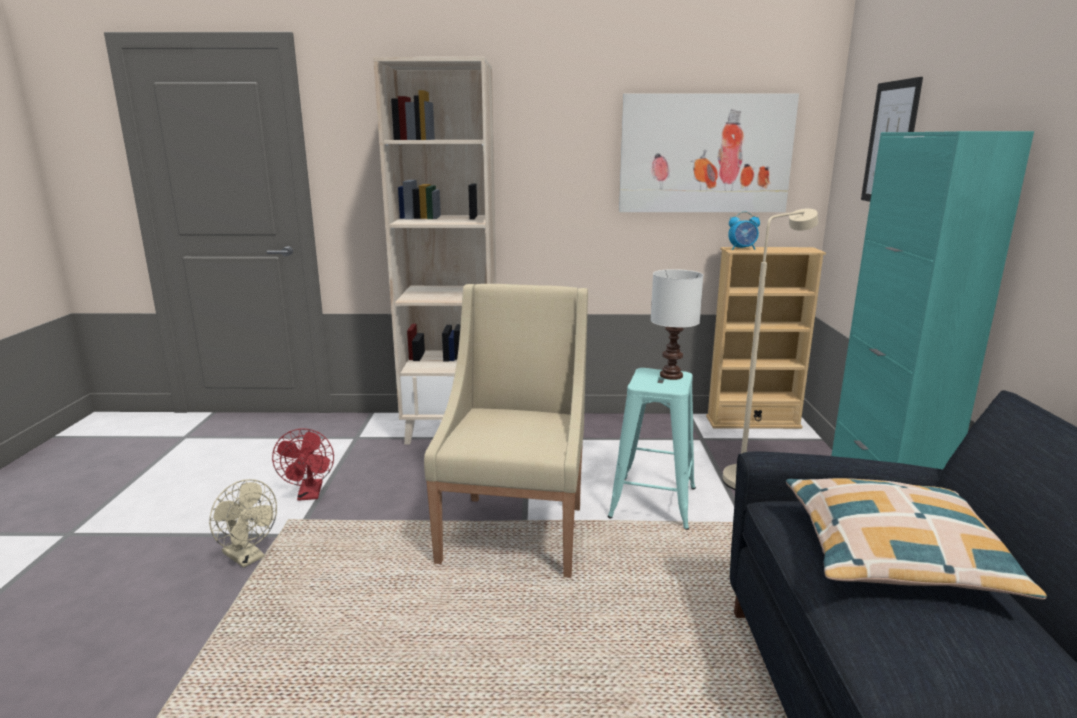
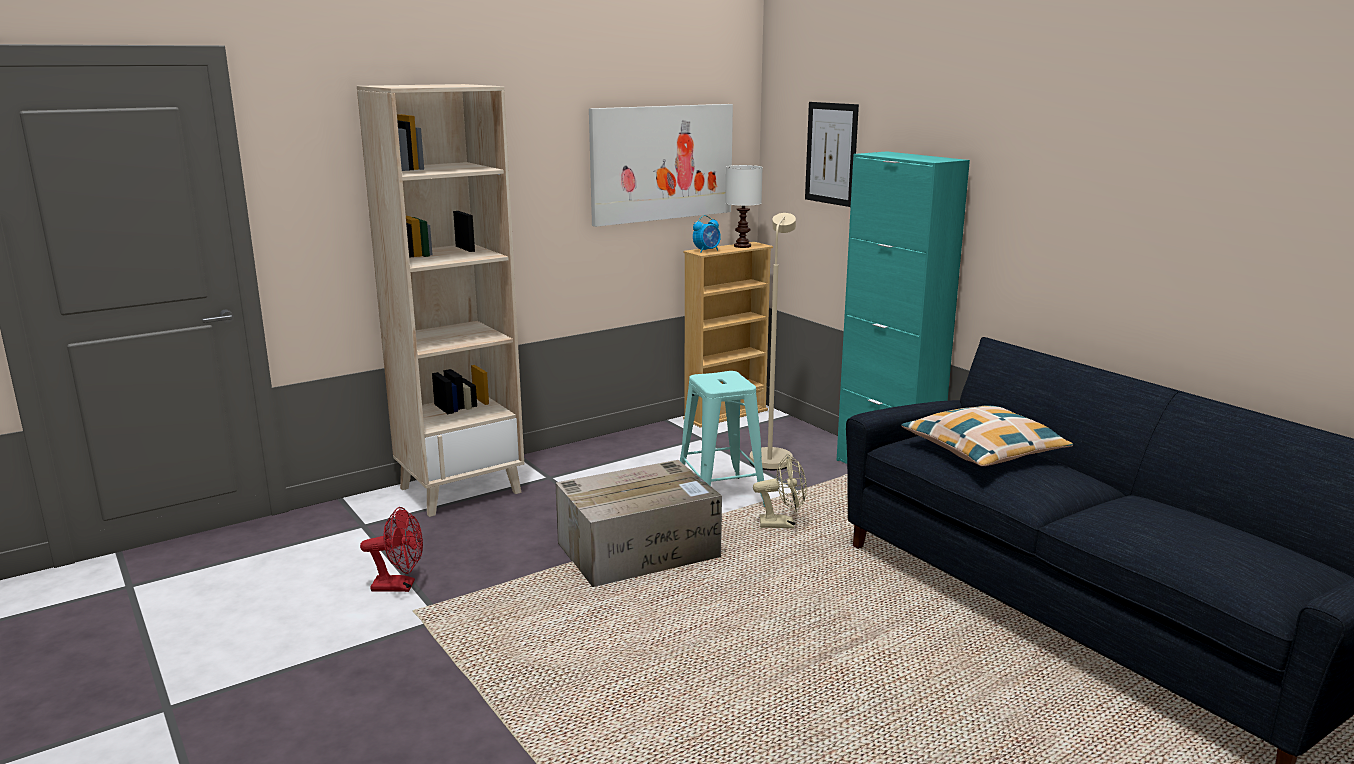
camera: 35 degrees left, 0 degrees up
(248, 558) = (425, 650): beige fan -> beige fan (782, 524)
(310, 495) = (400, 586): red fan -> red fan turned 45 degrees counterclockwise
(515, 531) = (640, 550): beige armchair -> cardboard box
(671, 375) = (725, 376): white table lamp -> white table lamp (742, 246)

